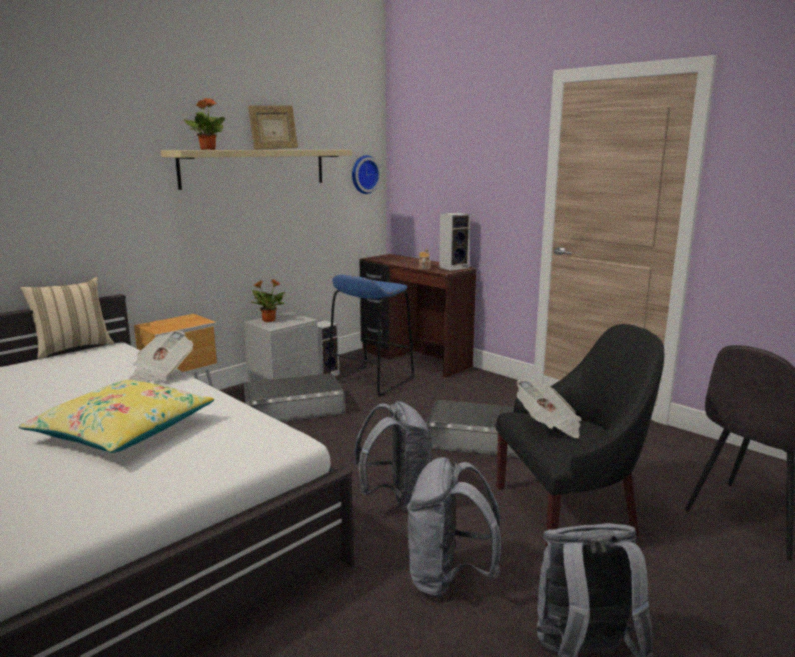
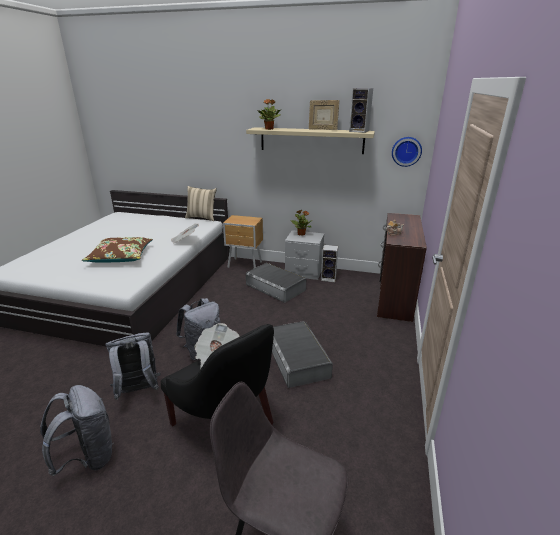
camera: 60 degrees right, 10 degrees up
(123, 431) = (121, 256): yellow pillow -> brown pillow
(371, 381) = (338, 294): blue stool -> none
(454, 267) = (412, 241): speaker -> speaker (360, 131)

